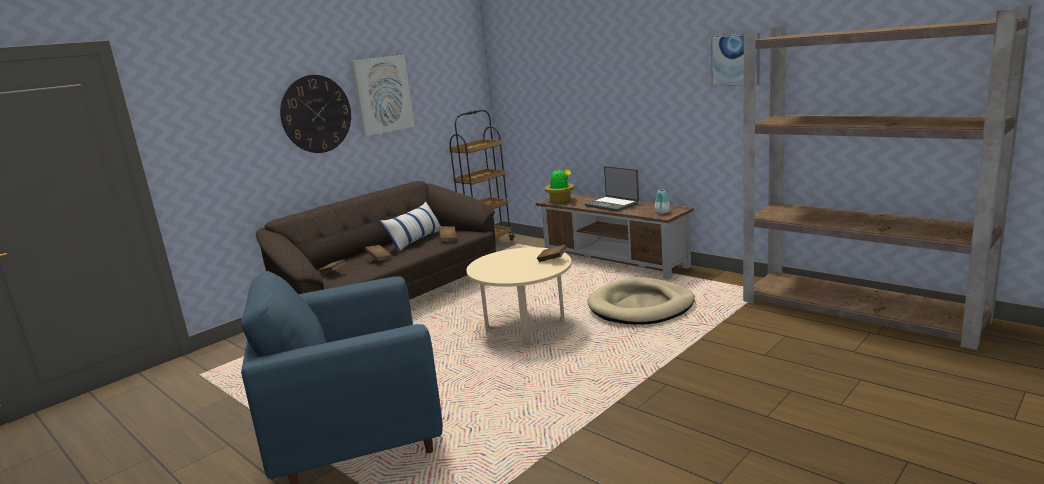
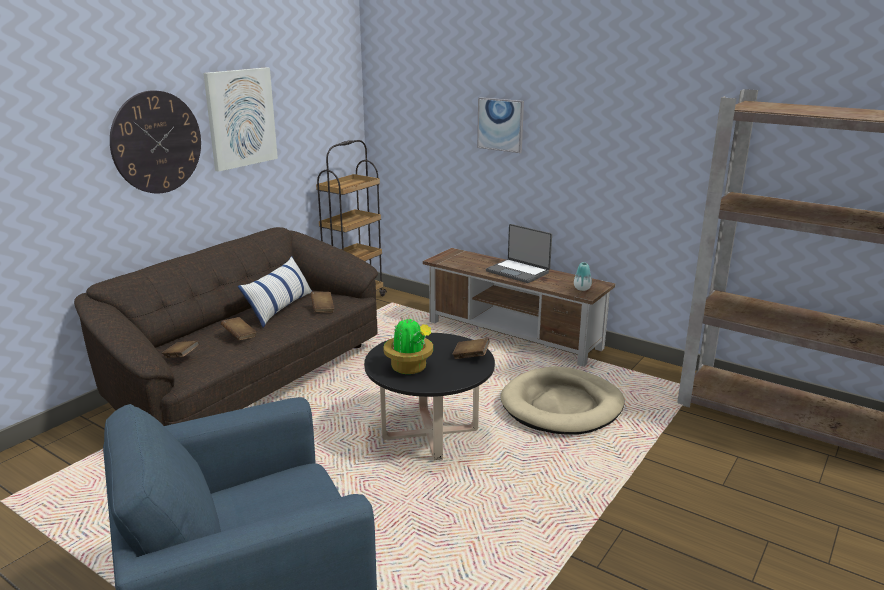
camera: 10 degrees left, 5 degrees up
(525, 328) = (430, 434): beige coffee table -> black coffee table
(561, 201) = (453, 260): potted plant -> potted plant (410, 368)
(735, 60) = (687, 120): picture -> picture (500, 124)

